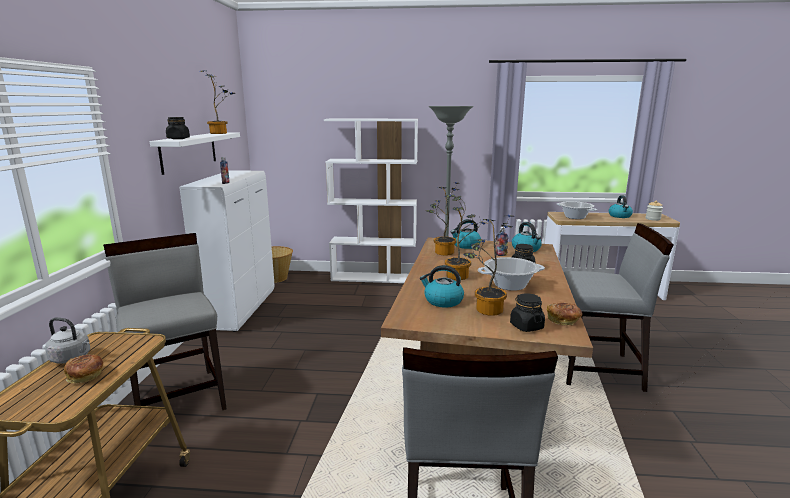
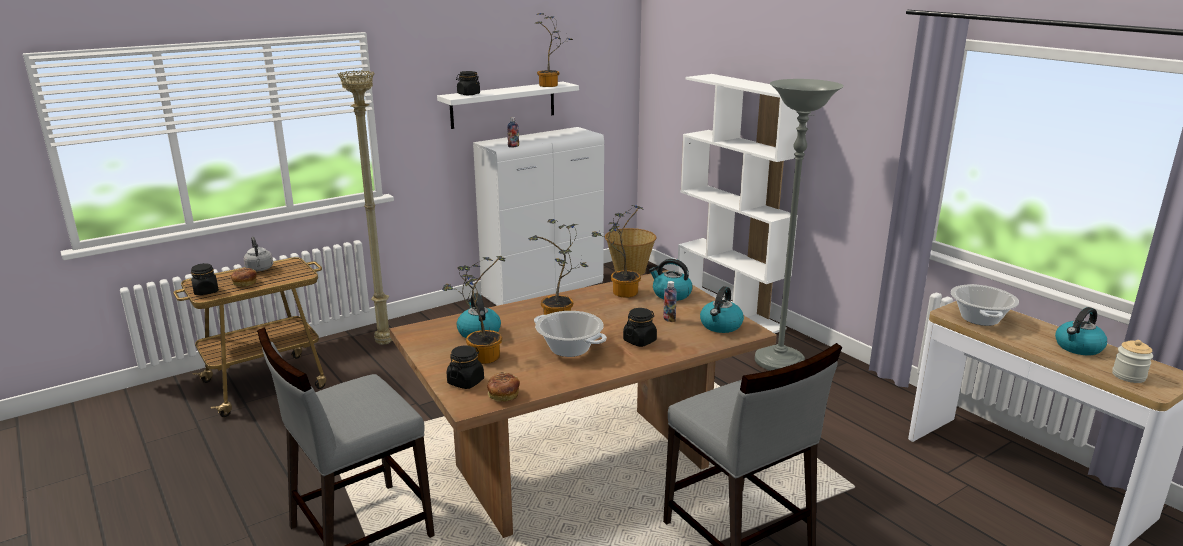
camera: 50 degrees right, 5 degrees up
(49, 406) = (206, 291): none -> black jar
(179, 399) = (385, 344): grey chair -> beige floor lamp

